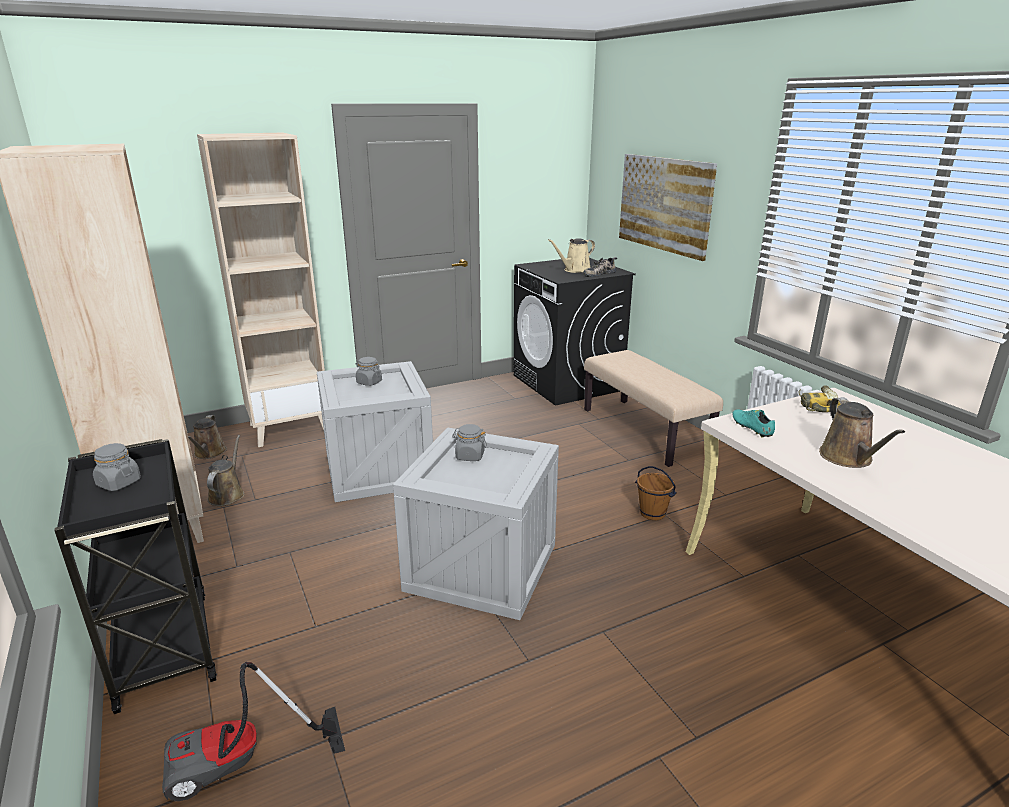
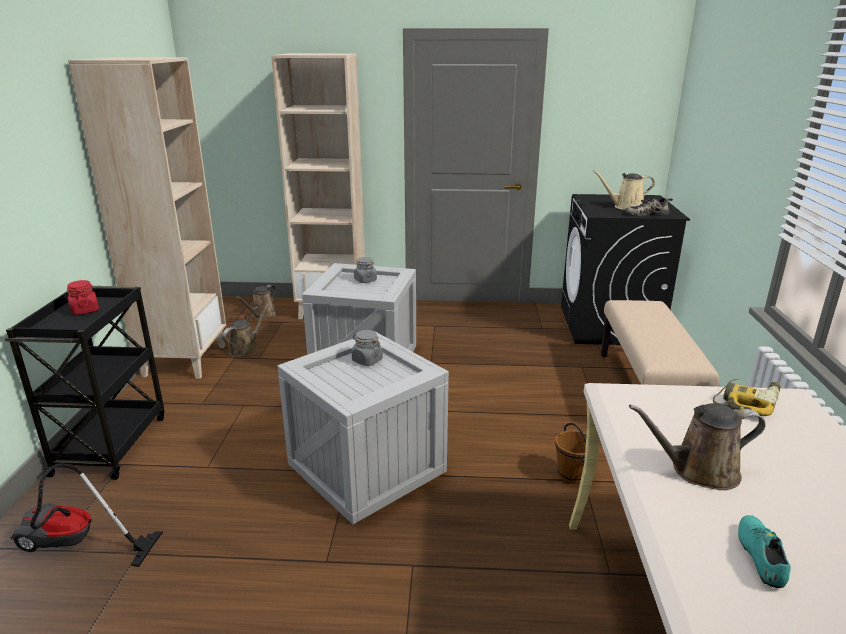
camera: 30 degrees right, 0 degrees up
(118, 483) = (85, 310): grey jar -> red jar
(664, 204) = (724, 143): picture -> none
(751, 428) = (624, 404): turquoise shoe -> turquoise shoe (760, 557)
(848, 458) = (698, 471): brown watering can -> brown watering can turned 60 degrees clockwise

